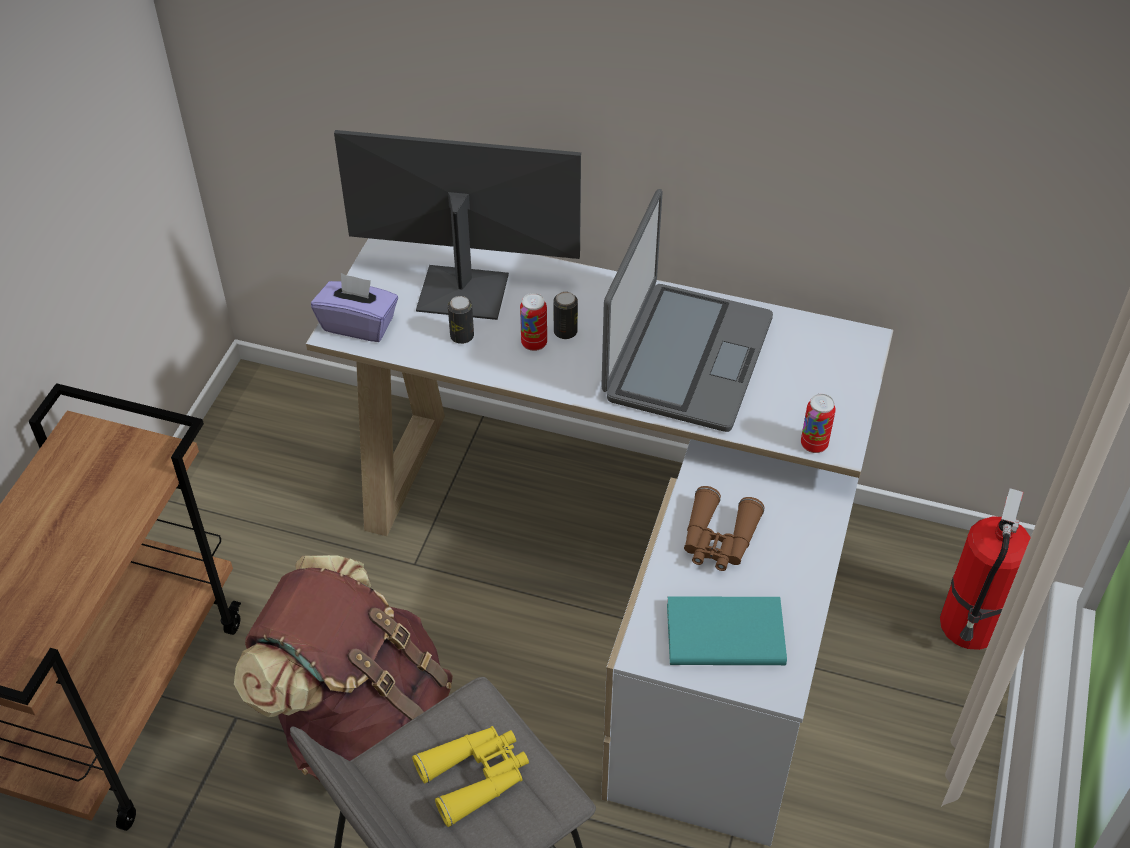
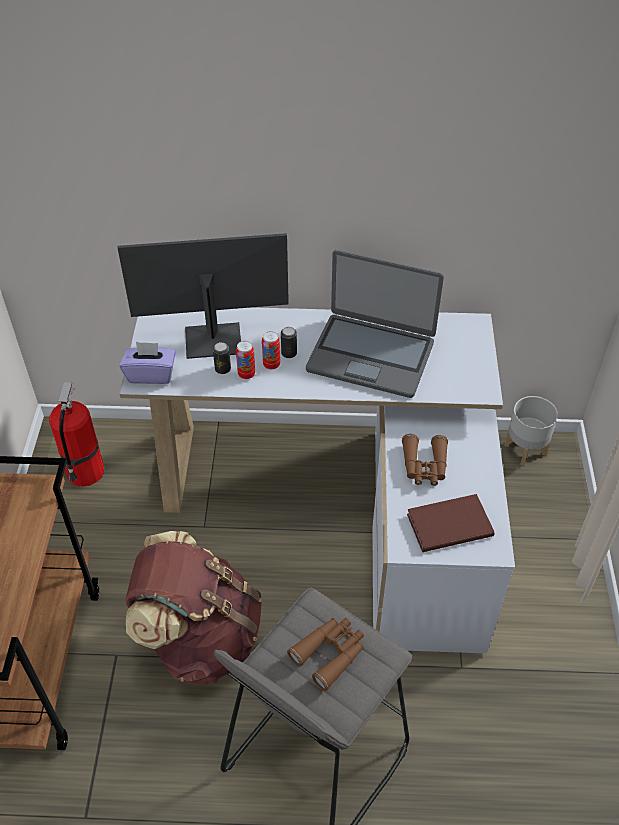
camera: 15 degrees left, 0 degrees up
(475, 776) = (330, 653): yellow binoculars -> brown binoculars
(686, 358) = (371, 355): laptop -> laptop turned 105 degrees clockwise
(723, 632) = (448, 524): turquoise book -> brown book
(814, 444) = (469, 394): can -> can (246, 374)
(934, 554) = (524, 450): none -> grey planter
(970, 627) = (559, 489): fire extinguisher -> fire extinguisher (85, 473)

